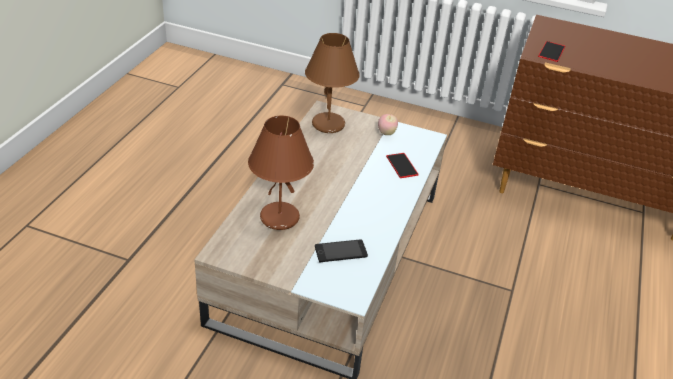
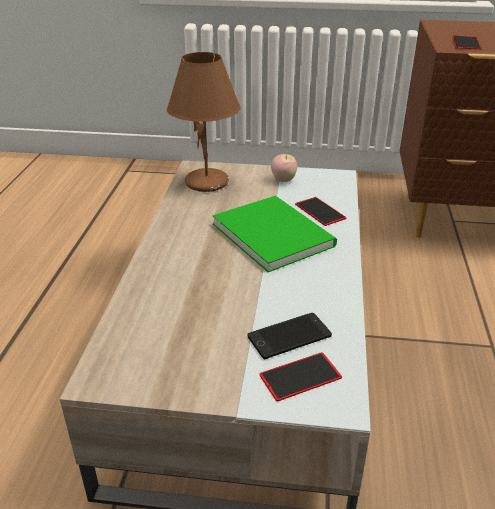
camera: 10 degrees left, 5 degrees down
(279, 218) = (180, 307): brown table lamp -> none
(337, 277) = (300, 376): none -> phone
(360, 176) = (273, 232): none -> green book

